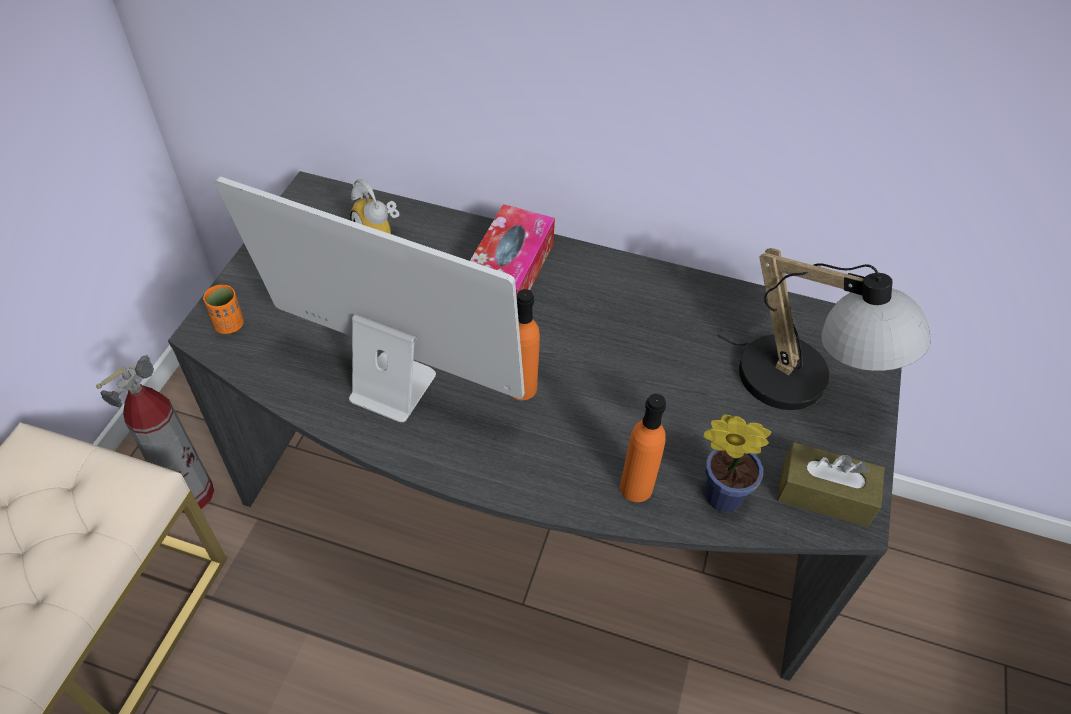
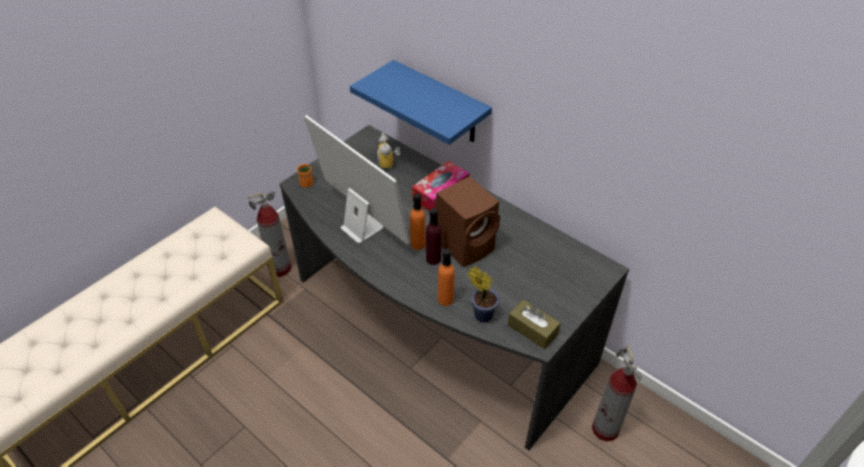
camera: 25 degrees right, 5 degrees down
(467, 92) = (440, 103): none -> blue shelf
(567, 409) = (433, 259): none -> purple bottle
(613, 360) = (467, 245): none -> brown speaker
(804, 388) = (553, 283): table lamp -> none
(882, 593) = (605, 429): none -> fire extinguisher

